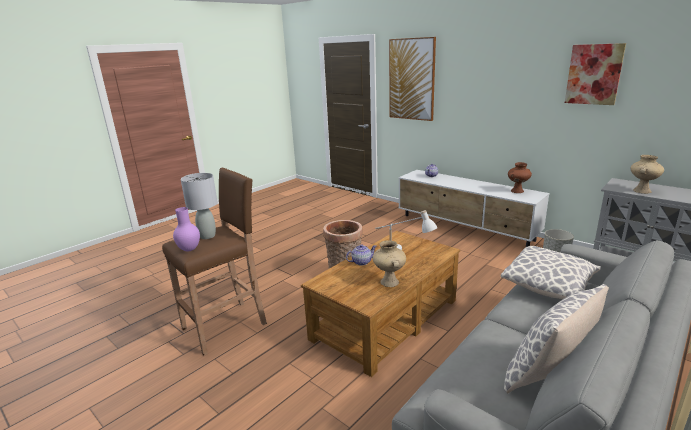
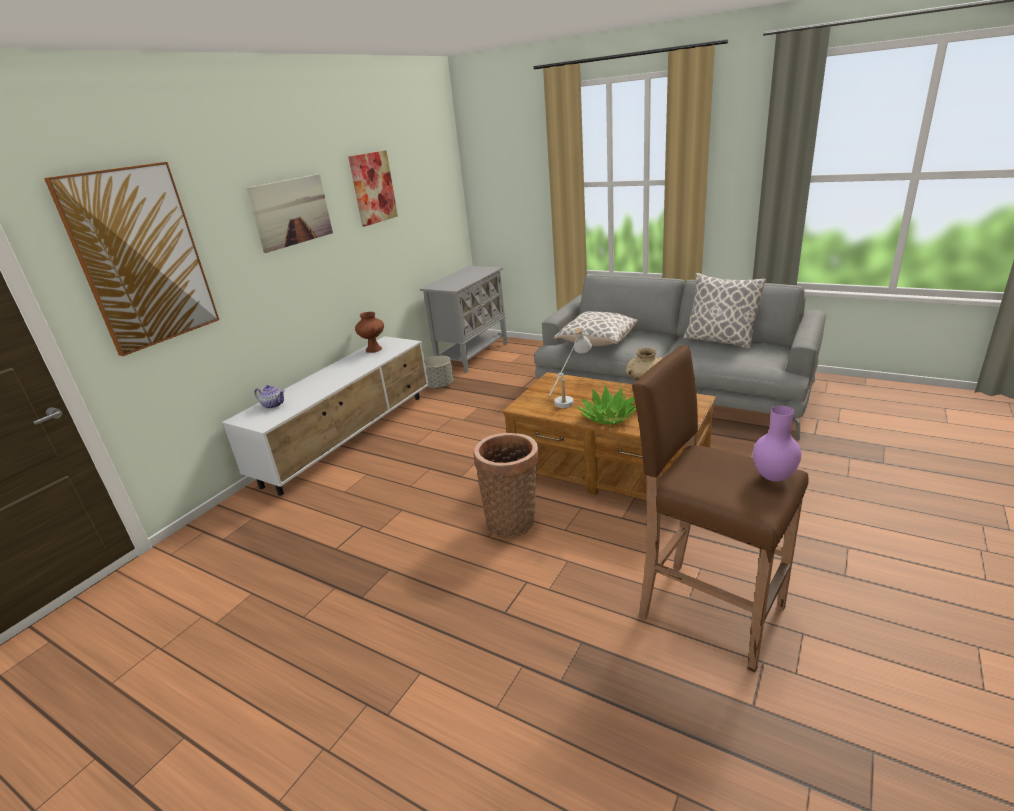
camera: 100 degrees left, 5 degrees up
(207, 236) = (714, 481): grey table lamp -> none
(361, 262) = (608, 417): teapot -> potted plant
(501, 76) = (291, 212): none -> picture
(641, 191) = (462, 281): beige vase -> none

